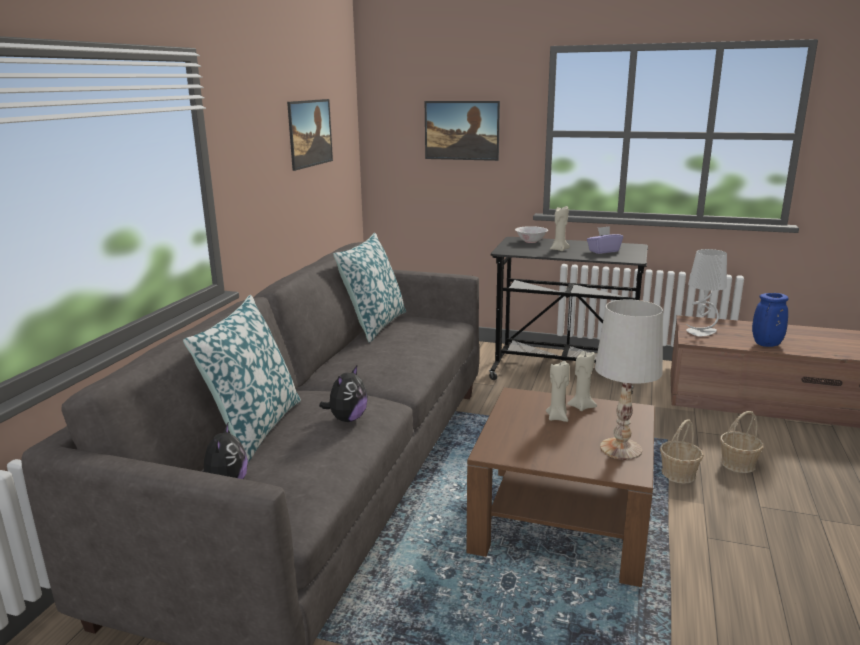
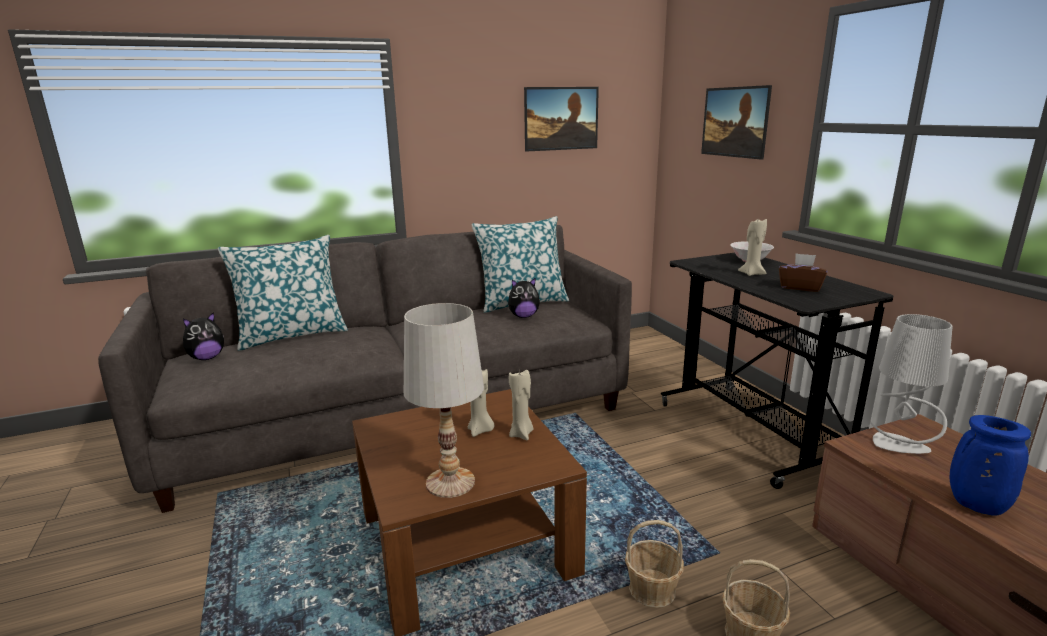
camera: 50 degrees right, 0 degrees up
(347, 419) = (329, 351): plush toy -> plush toy (523, 316)
(603, 251) = (800, 287): purple tissue box -> brown tissue box

